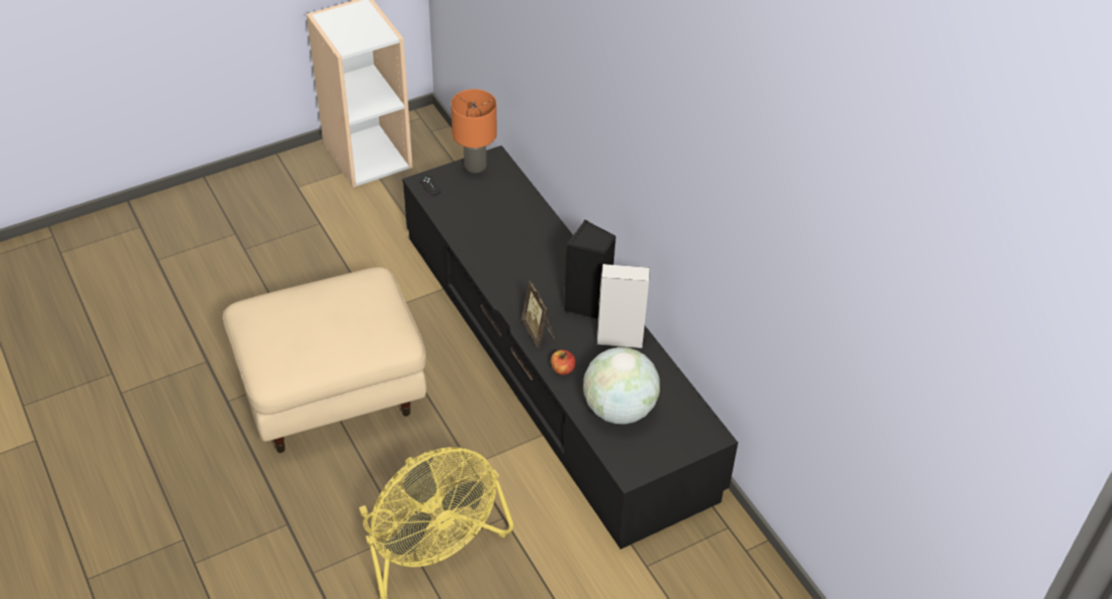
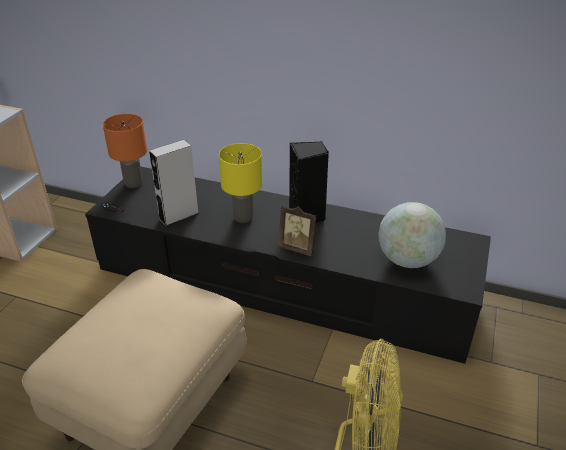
camera: 40 degrees left, 10 degrees down
(529, 268) = (242, 217): none -> yellow table lamp
(562, 369) = (342, 259): apple -> none
(620, 340) = (352, 223): grey speaker -> grey speaker (179, 216)

